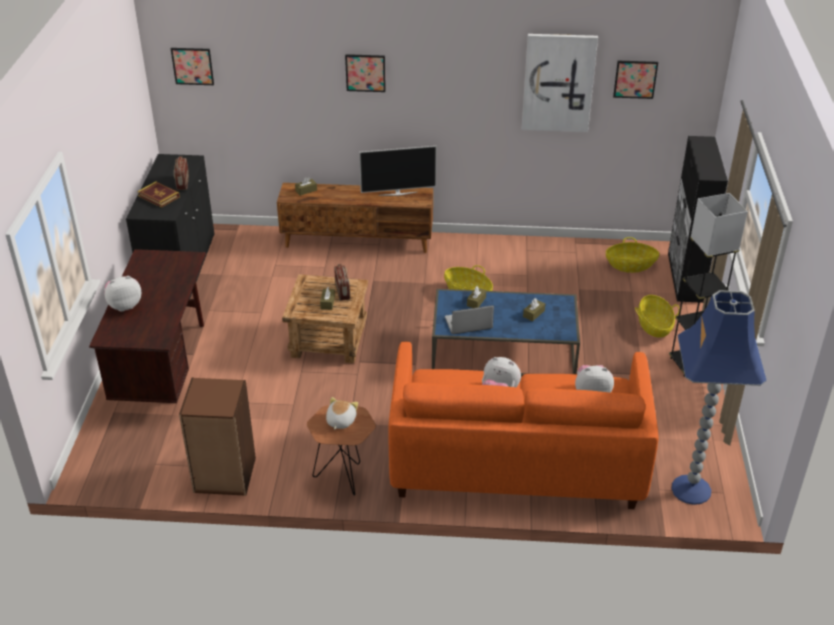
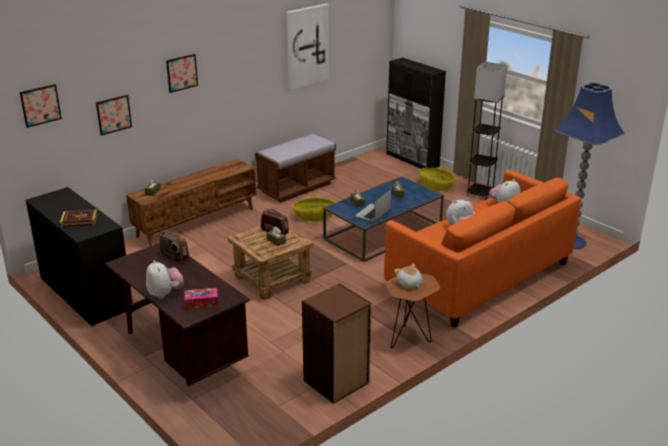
camera: 45 degrees left, 10 degrees down
(124, 305) = (165, 294): plush toy -> plush toy turned 135 degrees clockwise
(133, 330) = (201, 303): none -> tissue box
(182, 183) = (83, 206): radio -> radio (174, 256)
(398, 193) = (220, 169): television -> none
(504, 249) = (296, 188): none -> brown bench
(630, 266) = (377, 166): basket -> none
(635, 79) = (349, 31): picture -> picture (113, 114)

